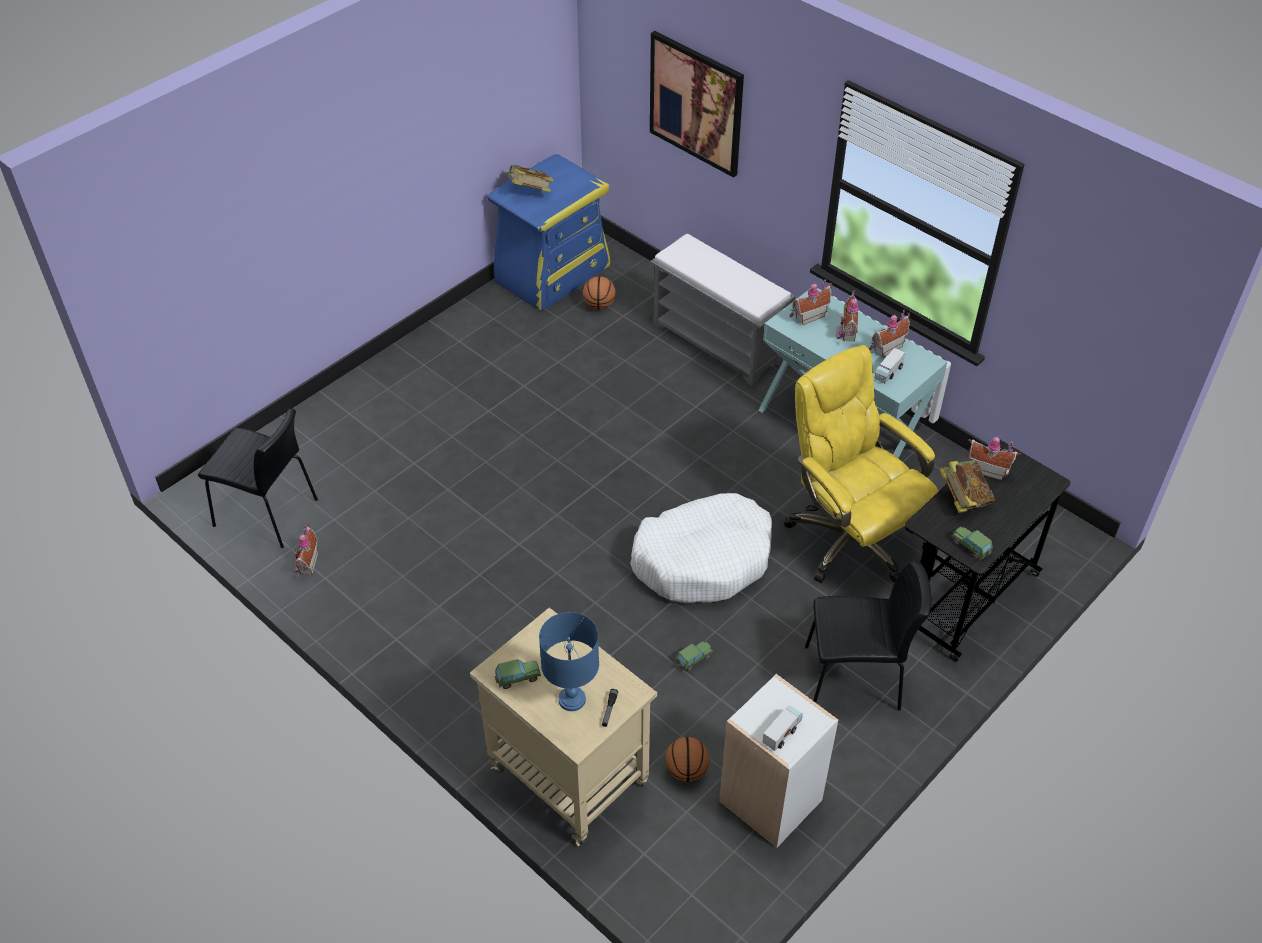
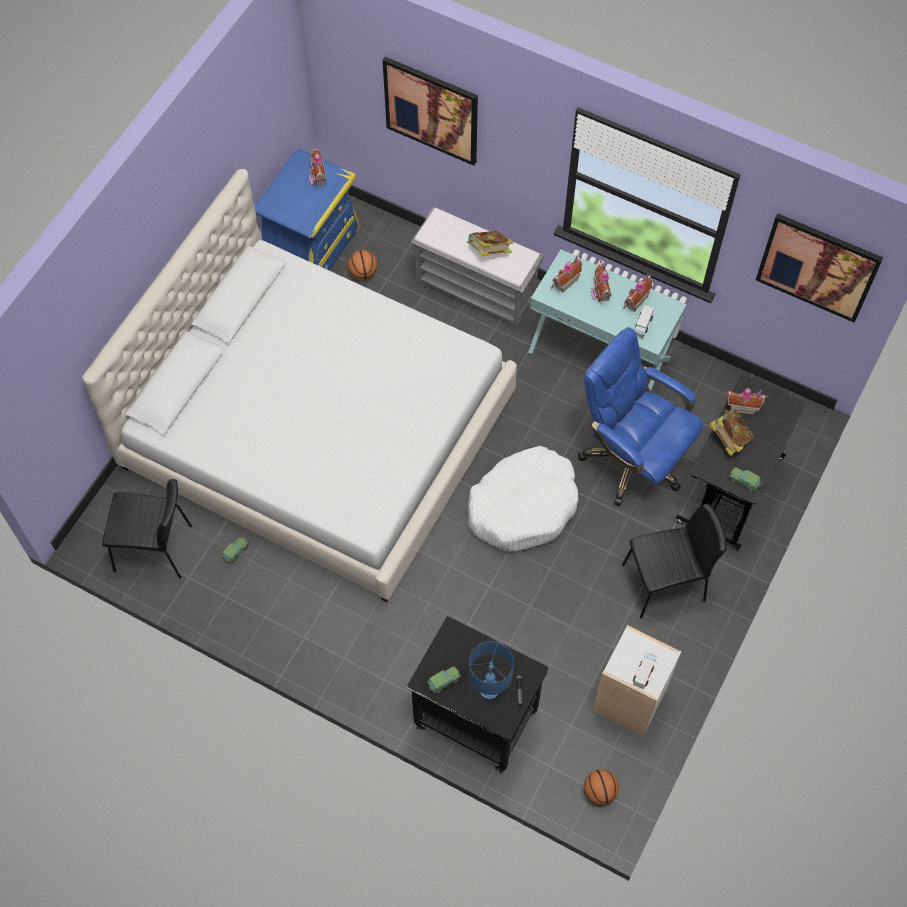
camera: 15 degrees left, 15 degrees up
(306, 564) = (206, 588): toy house -> toy house (317, 177)
(494, 438) = (318, 430): none -> white bed
(530, 192) = (290, 199): book -> book (489, 252)
(567, 775) = (475, 718): beige cart -> black cart
(686, 770) = (561, 691): basketball -> basketball (599, 791)
(693, 659) = (540, 597): toy car -> toy car (235, 552)
(850, 539) = (632, 459): yellow office chair -> blue office chair
(1108, 304) = (817, 267): none -> picture

